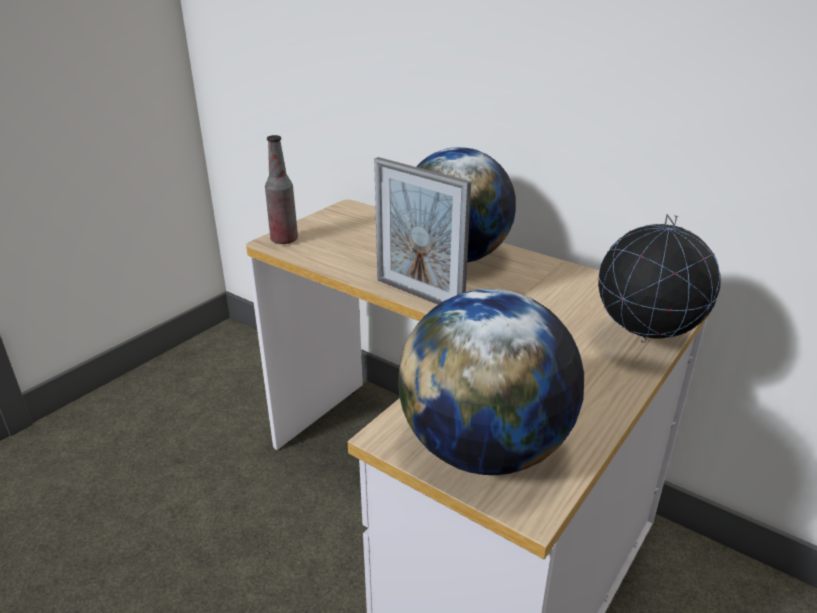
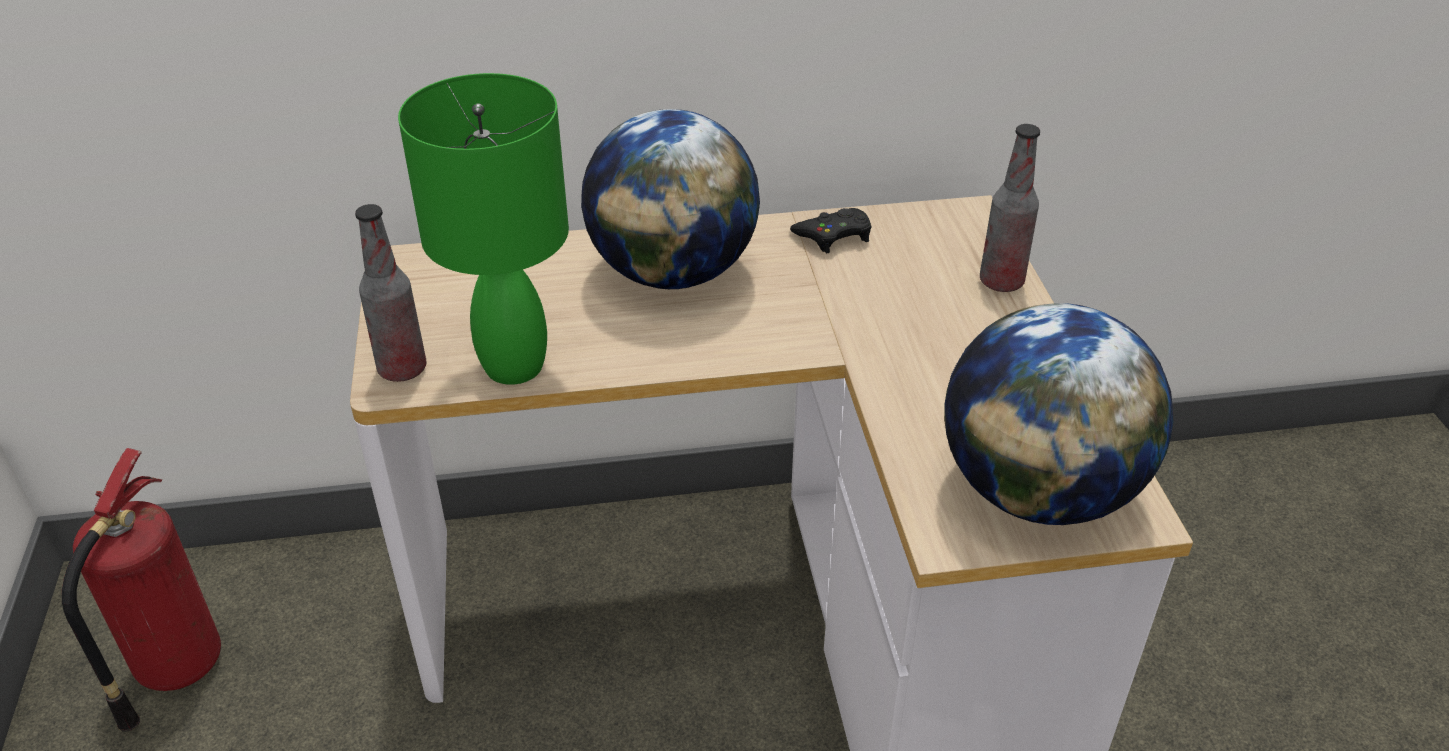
camera: 45 degrees left, 10 degrees up
(213, 373) = (174, 668): none -> fire extinguisher
(324, 258) = (511, 366): none -> green table lamp
(419, 295) = (715, 353): picture frame -> none
(570, 278) = (834, 235): none -> black game controller
(644, 343) = (1001, 282): globe -> bottle

